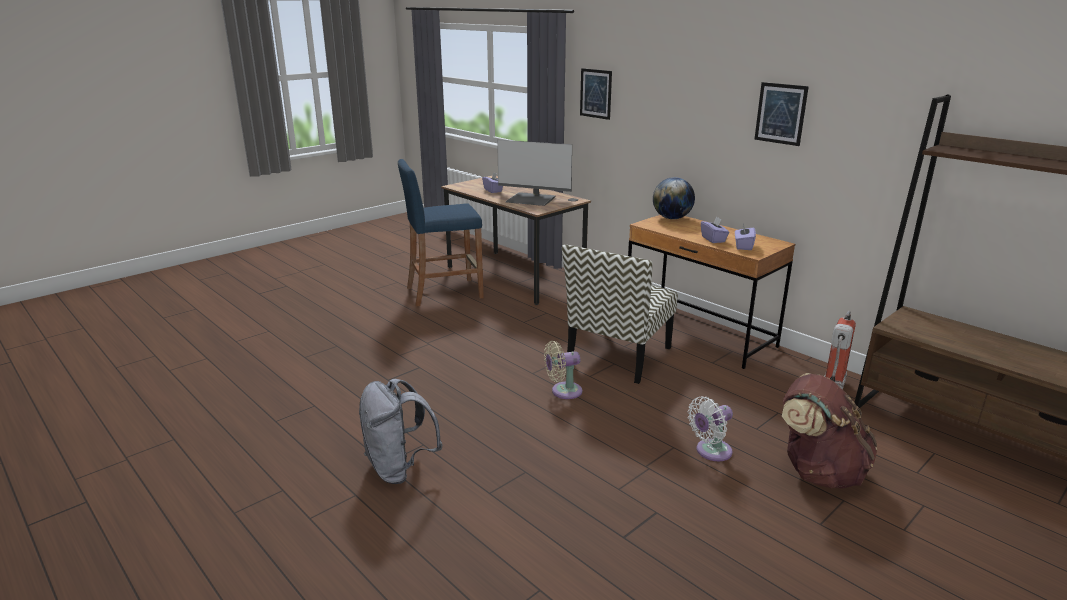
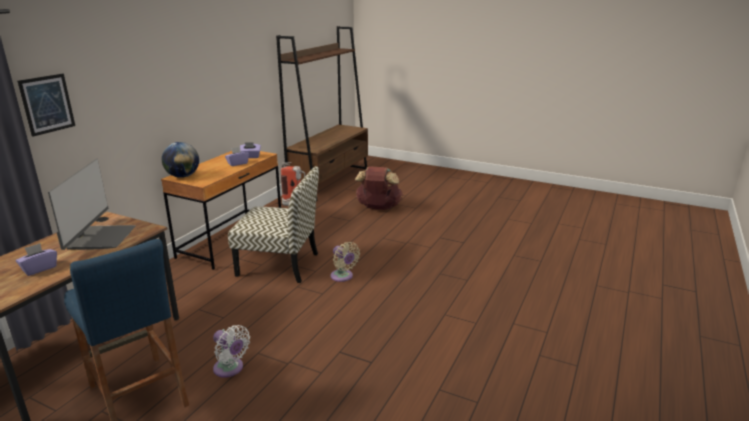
camera: 110 degrees left, 0 degrees up
(399, 468) = (475, 315): grey backpack -> none
(710, 452) = (380, 229): white fan -> white fan (230, 369)
(780, 113) = (210, 68): picture -> none

